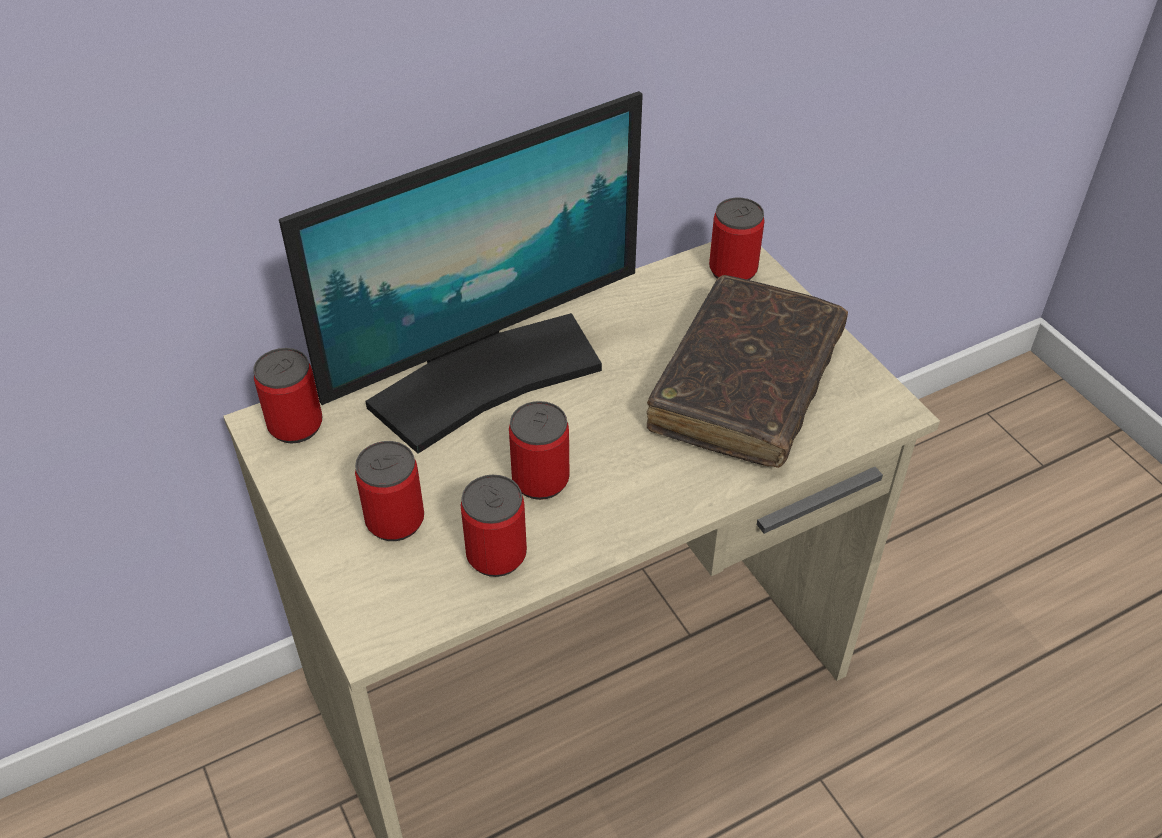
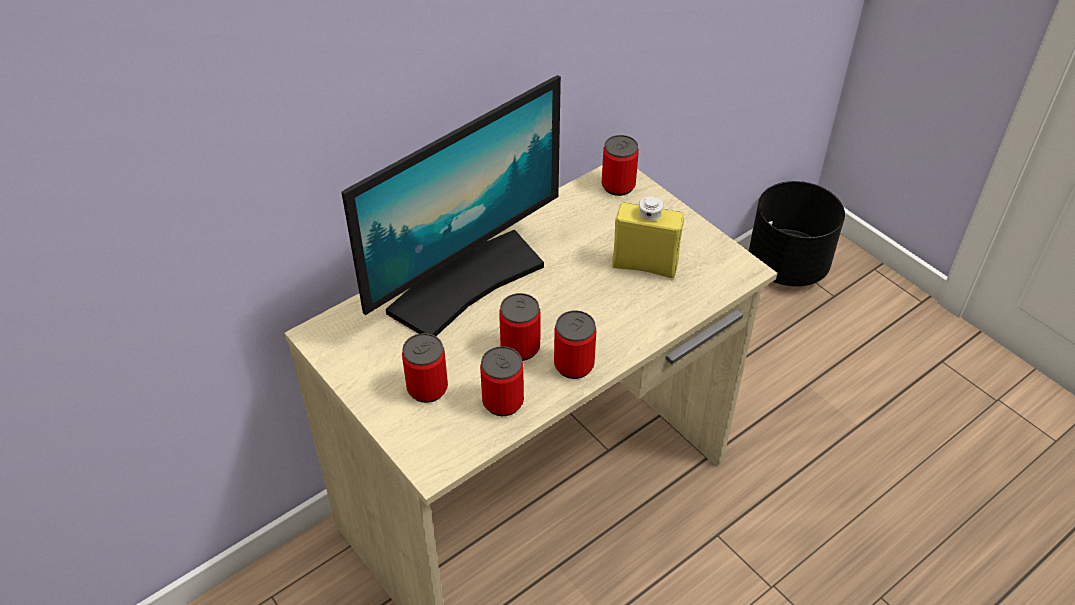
camera: 10 degrees left, 0 degrees up
(295, 425) = (339, 332): can -> can (574, 365)
(746, 386) = (644, 265): brown book -> yellow bottle
(983, 416) = (786, 266): none -> black planter

